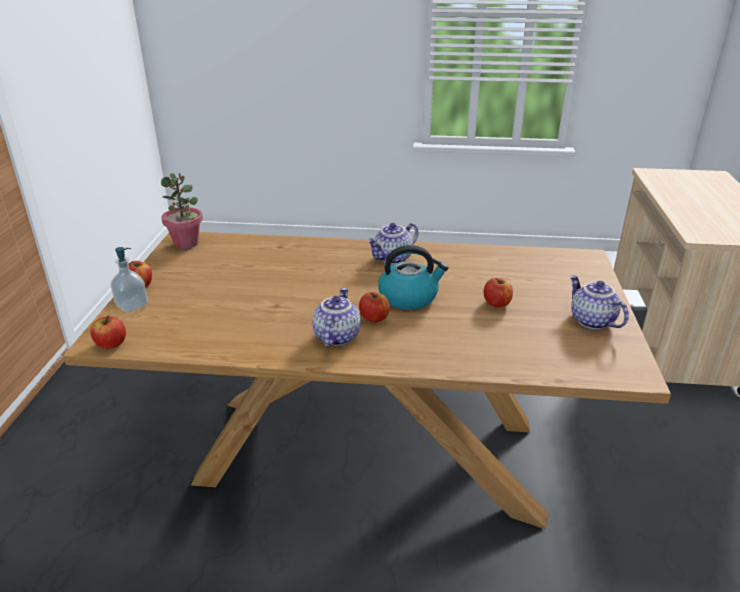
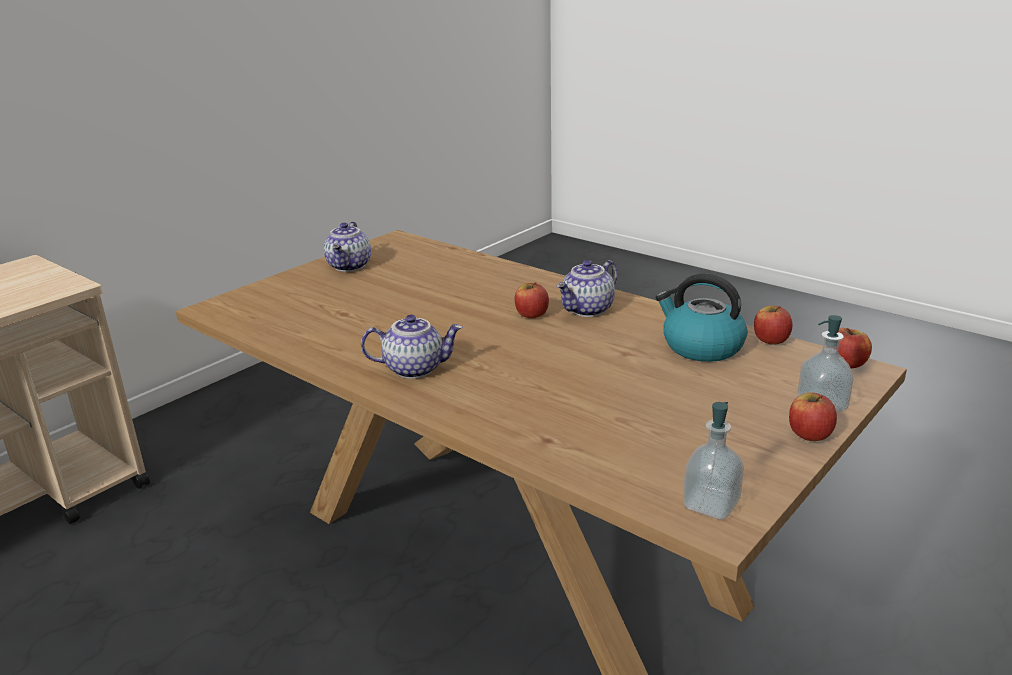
camera: 145 degrees left, 5 degrees down
(186, 243) = (710, 505): potted plant -> soap dispenser
(409, 297) = (468, 322): kettle -> kettle (701, 347)
(497, 303) = (396, 296): apple -> apple (771, 340)

